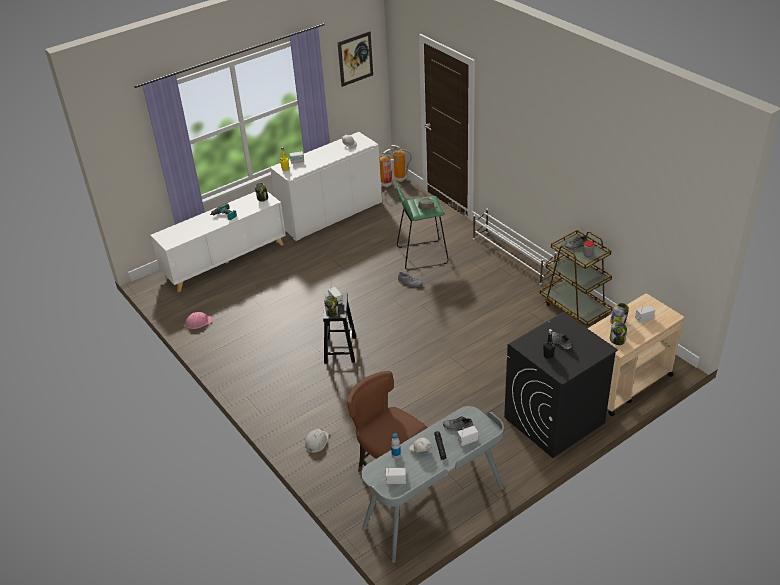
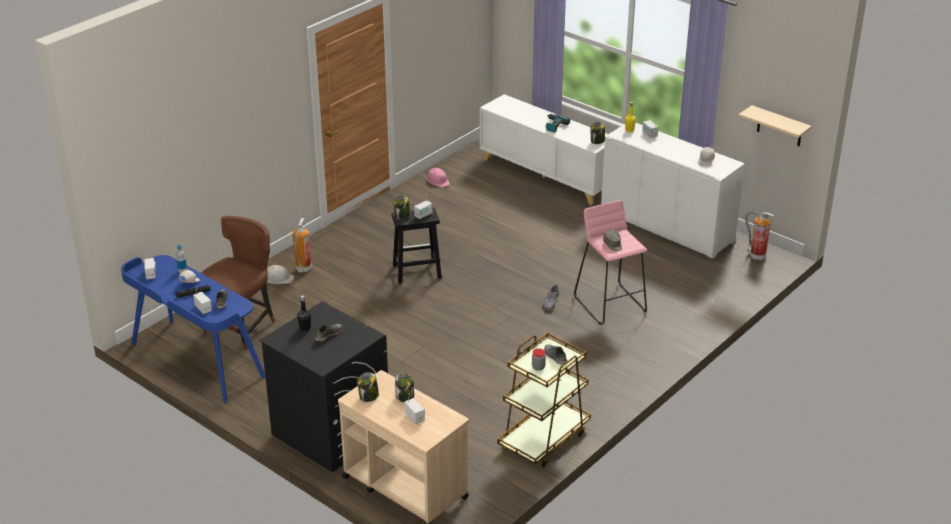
camera: 75 degrees right, 5 degrees down
(355, 59) = (779, 77): picture -> none
(362, 93) = (779, 126): none -> beige shelf
(400, 179) = (777, 266): fire extinguisher -> fire extinguisher (303, 269)
(421, 255) = (610, 304): green stool -> pink stool
(435, 509) = (196, 361): grey desk -> blue desk
(512, 257) = (635, 377): white shoe rack -> none

